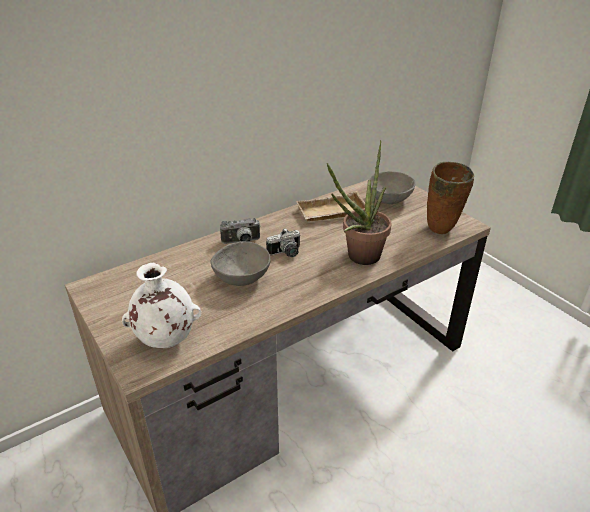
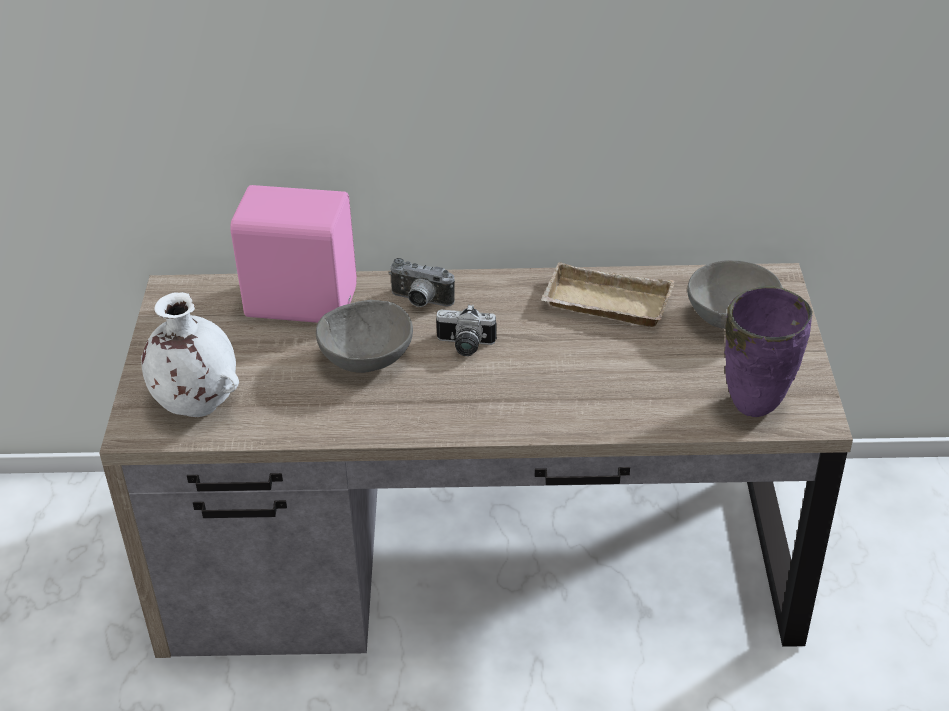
camera: 35 degrees right, 5 degrees up
(174, 264) = (300, 300): none -> pink speaker
(358, 258) = (562, 399): potted plant -> none
(441, 230) = (753, 409): brown vase -> purple vase

